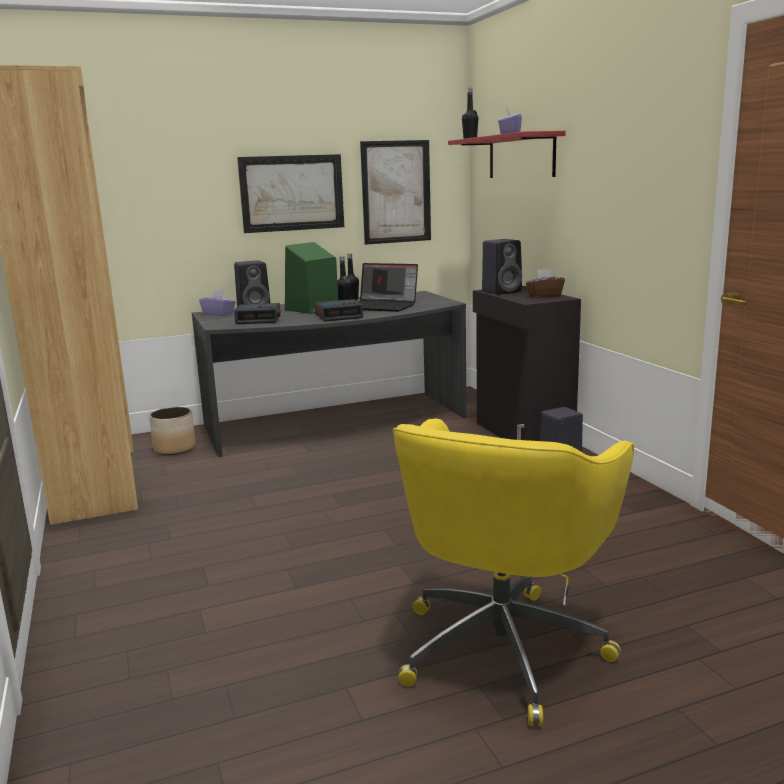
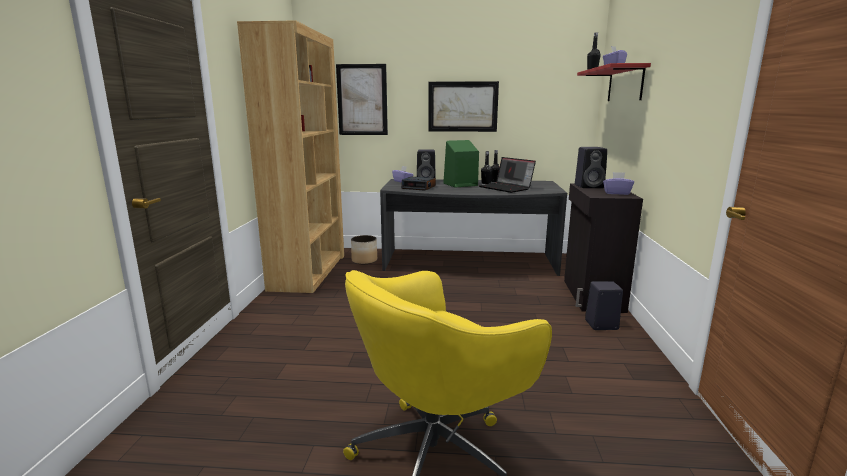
camera: 25 degrees right, 0 degrees up
(339, 316) = (469, 191): alarm clock -> none
(396, 192) = (538, 109): picture -> picture (362, 100)
(544, 296) = (616, 193): brown tissue box -> purple tissue box

